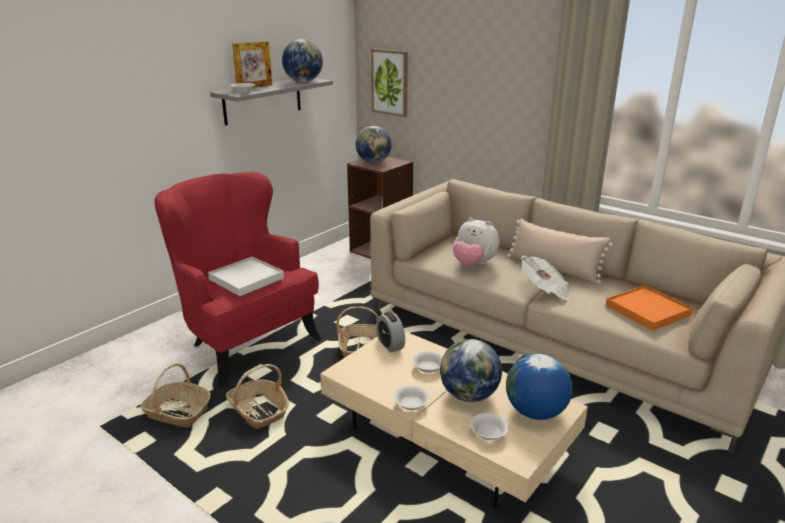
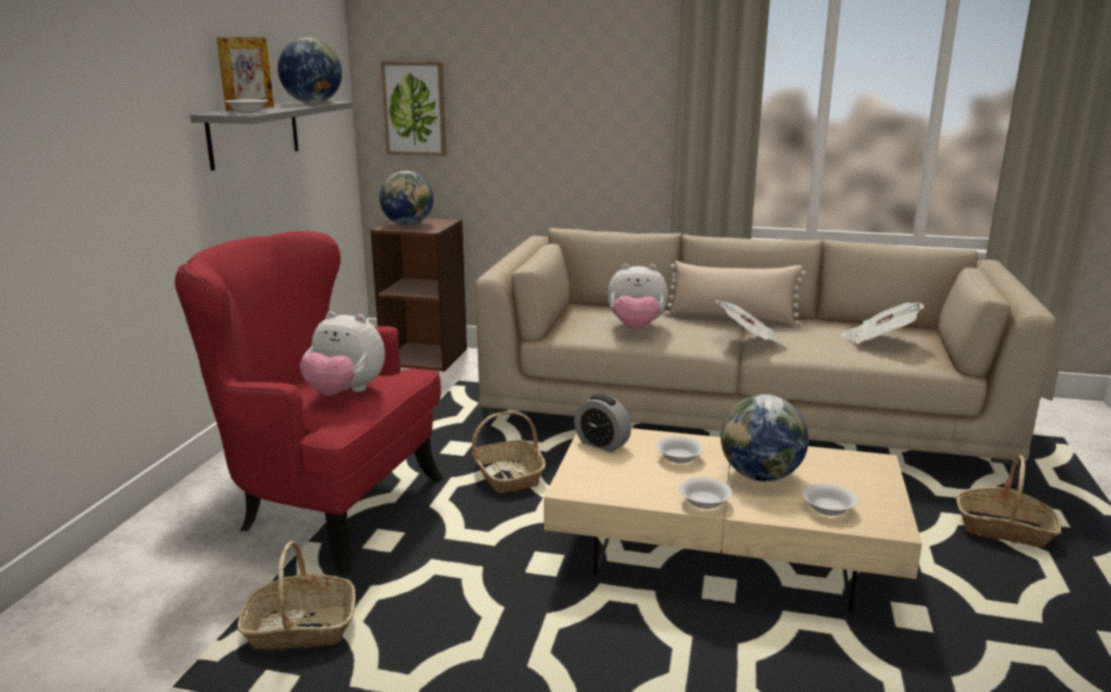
camera: 25 degrees left, 5 degrees down
(246, 279) = (345, 393): white tray -> plush toy
(259, 411) = (433, 590): basket -> basket (1003, 530)
(535, 412) = (851, 474): globe -> none
(647, 310) = (878, 341): orange tray -> newspaper

